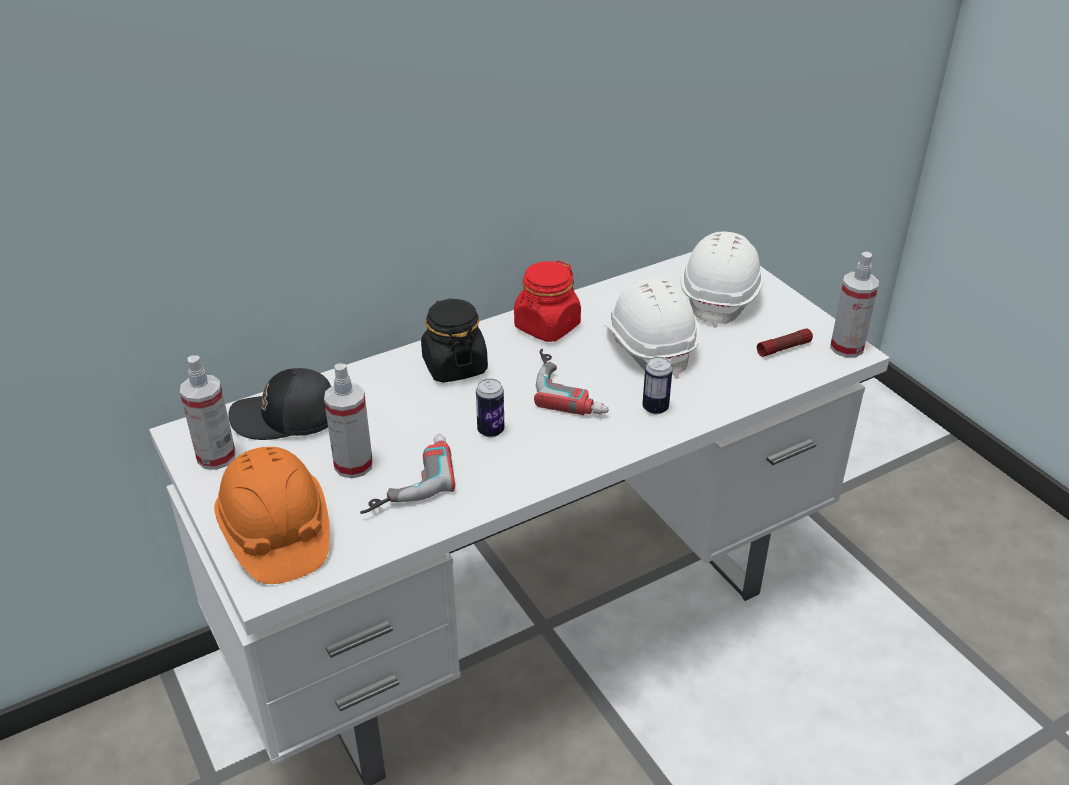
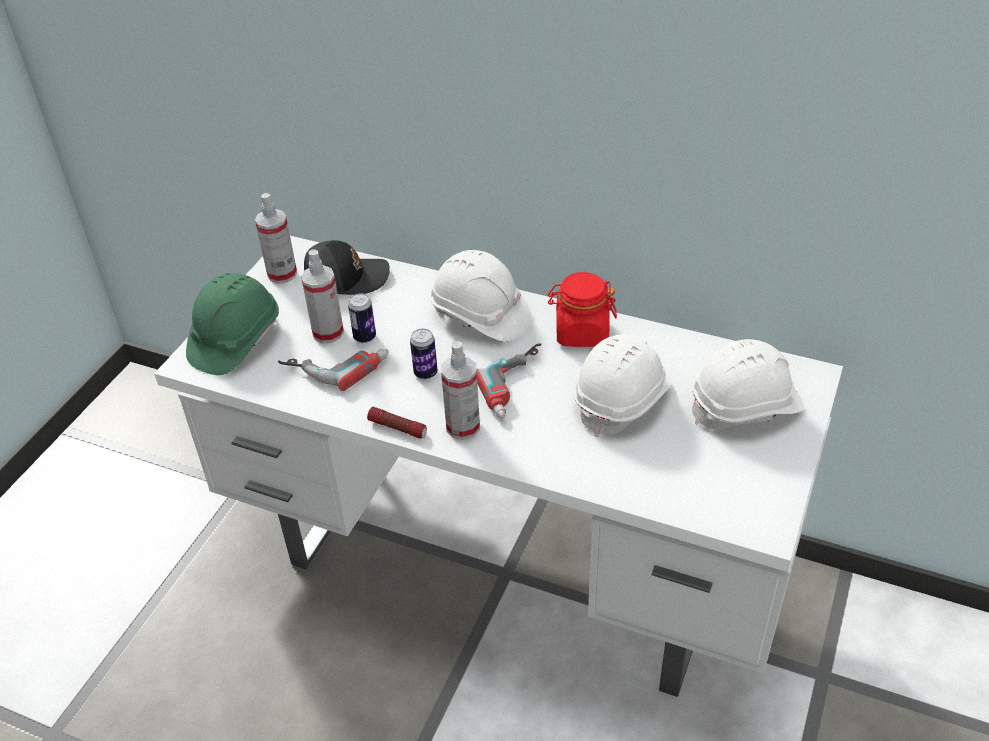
camera: 55 degrees right, 5 degrees up
(276, 534) = (235, 340): orange hard hat -> green hard hat
(286, 418) = (345, 278): black cap -> black cap turned 120 degrees clockwise
(454, 366) = (480, 315): black jar -> white hard hat
(655, 408) = (543, 443): can -> can (364, 337)
(784, 348) = (716, 481): flashlight -> flashlight (398, 428)
(846, 347) = (768, 523): spray bottle -> spray bottle (463, 427)

